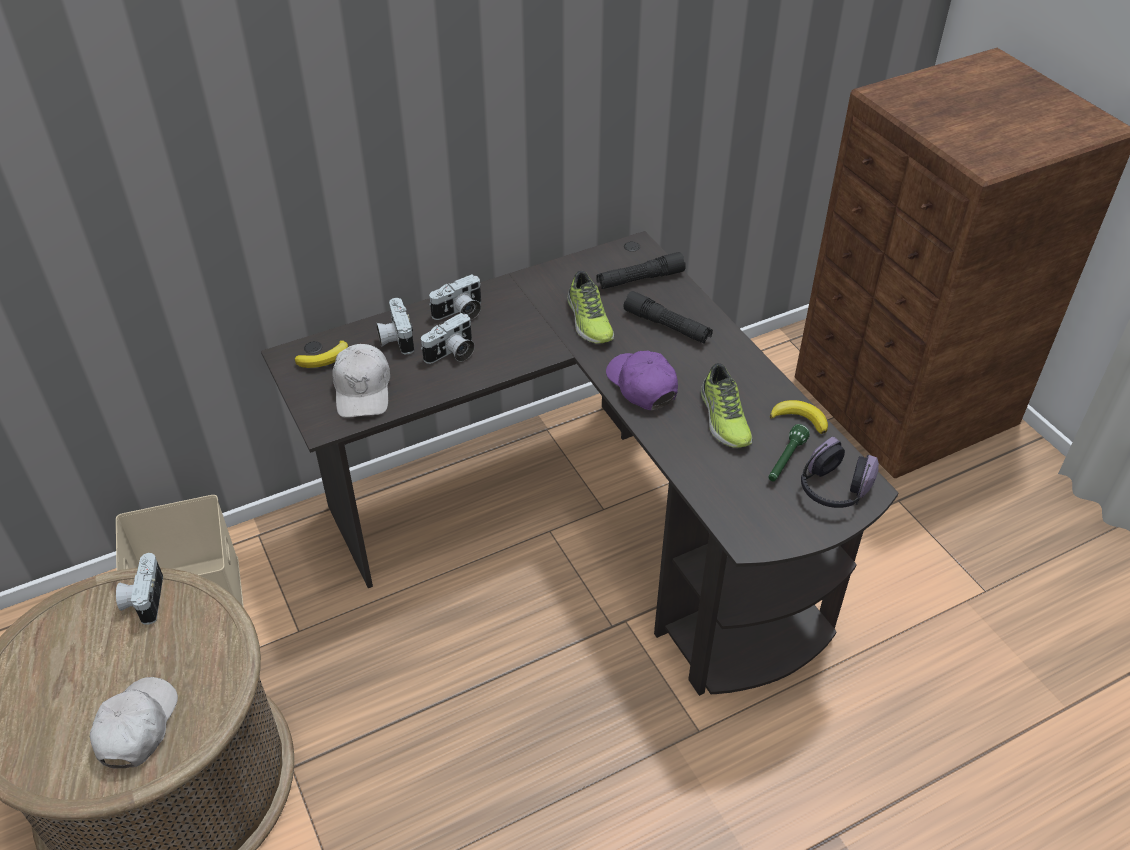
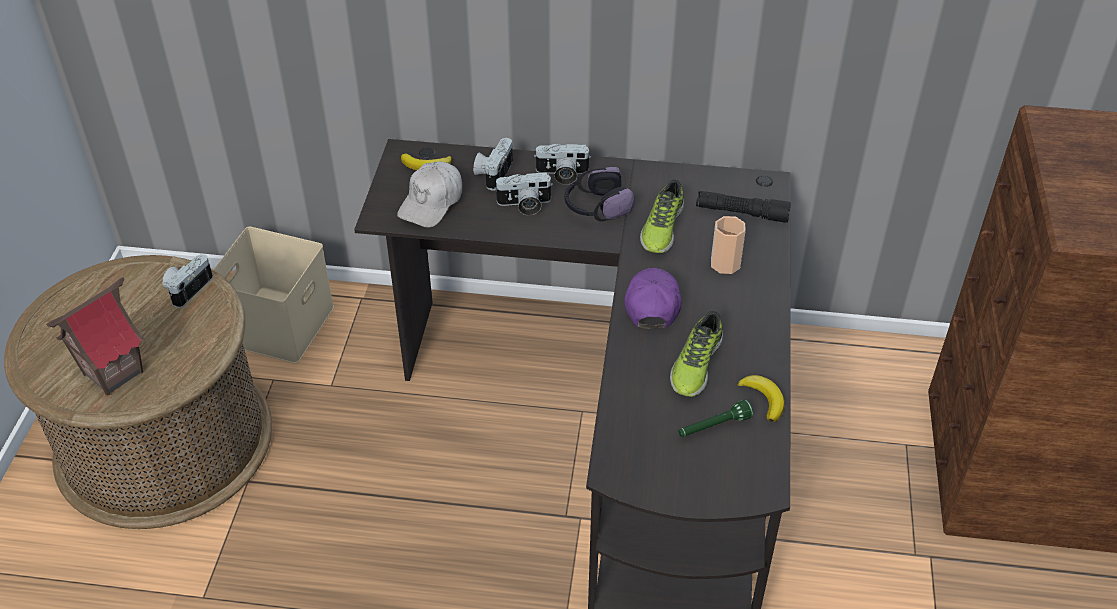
camera: 35 degrees right, 0 degrees up
(136, 727) = (112, 373): white cap -> toy house
(667, 326) = (725, 264): black flashlight -> cup
(833, 489) = (731, 472): headphones -> headphones (596, 207)

